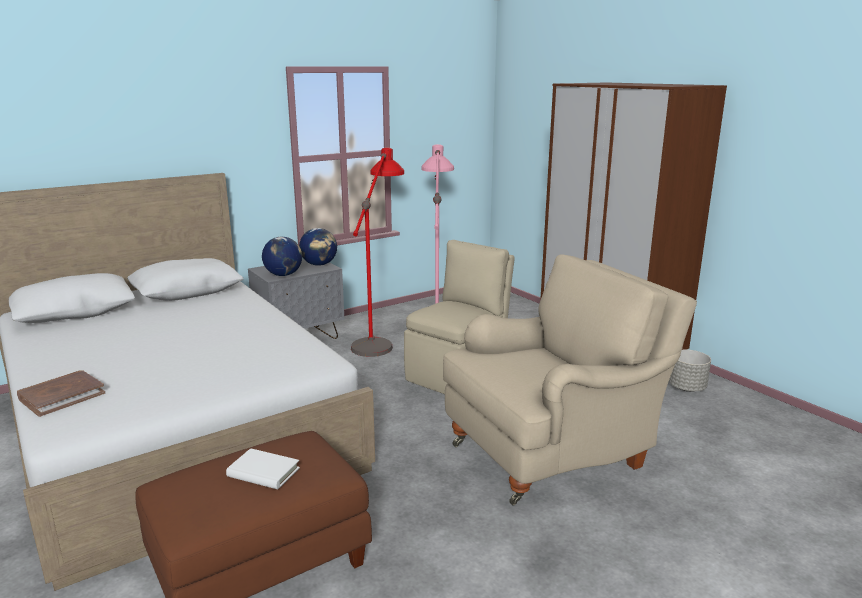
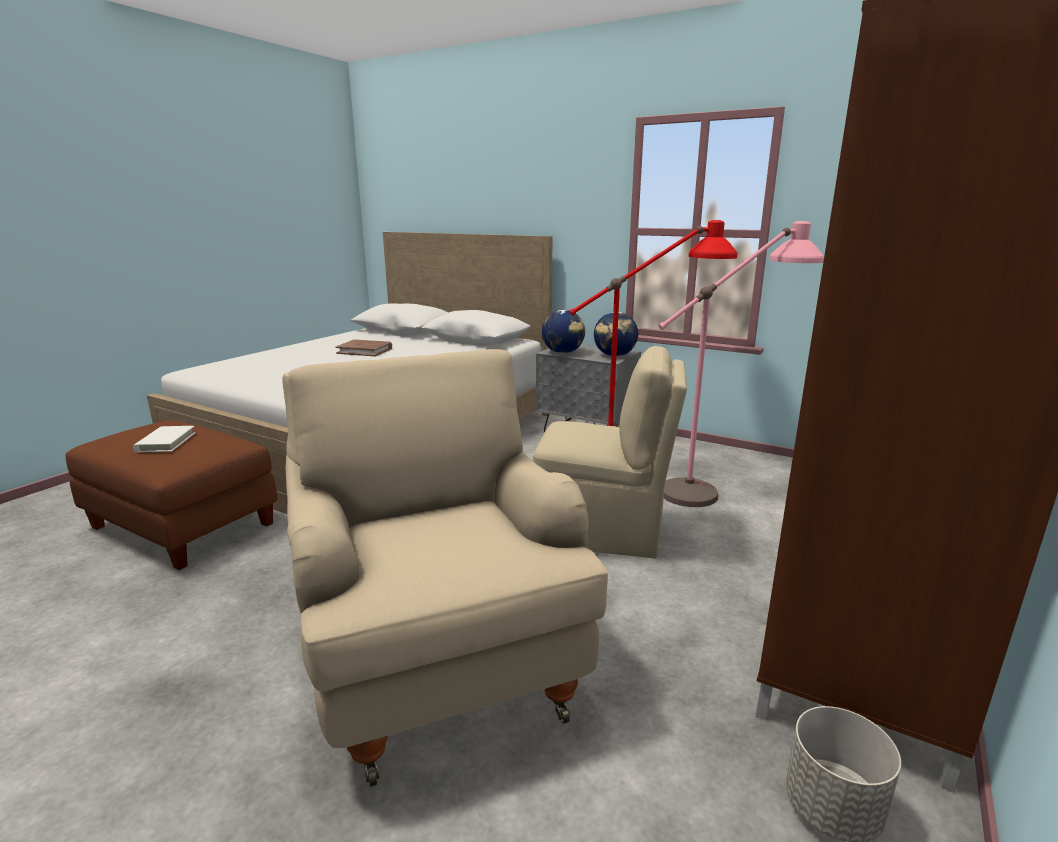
camera: 65 degrees right, 0 degrees up
(62, 396) = (249, 359): brown book -> brown book (365, 351)
(553, 452) = (437, 650): beige armchair -> beige armchair turned 150 degrees counterclockwise

